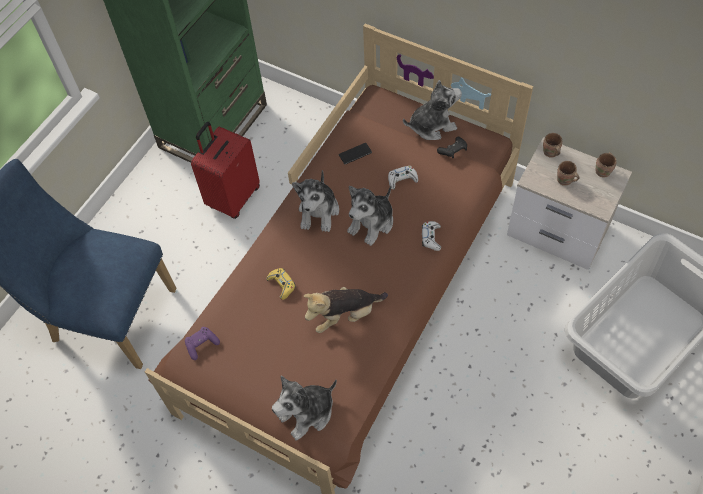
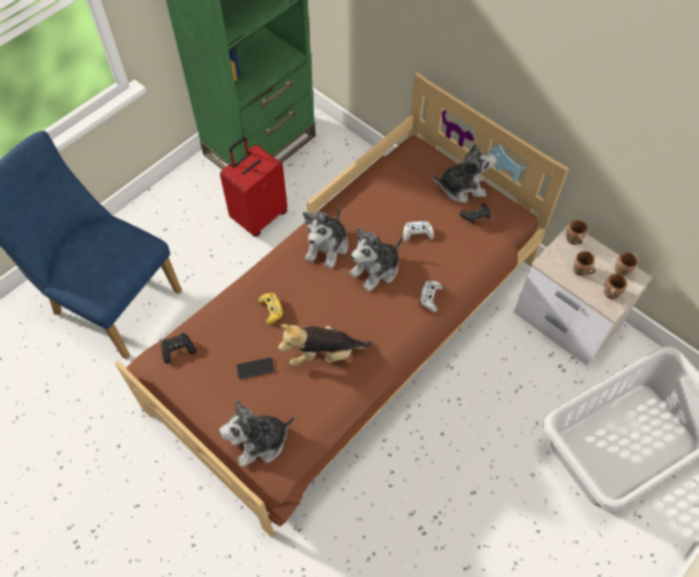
camera: 10 degrees right, 0 degrees up
(202, 345) = (178, 350): purple game controller -> black game controller
(355, 154) = (378, 198): phone -> phone (255, 368)
(597, 196) = (610, 293): none -> brown mug

